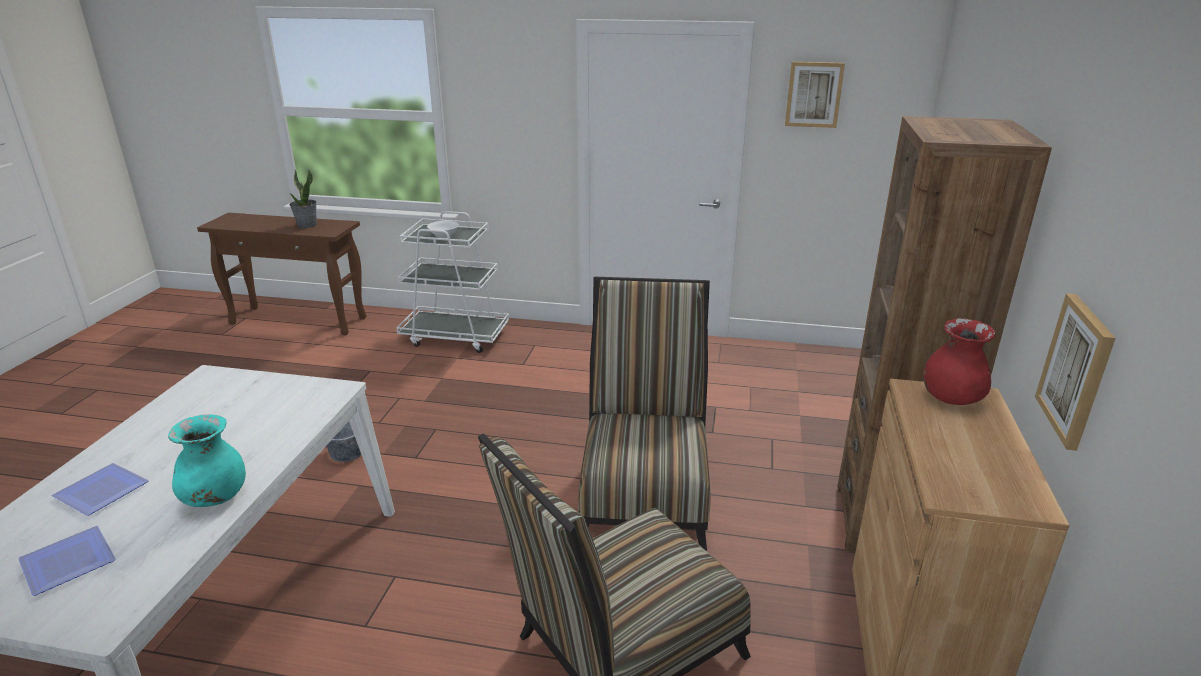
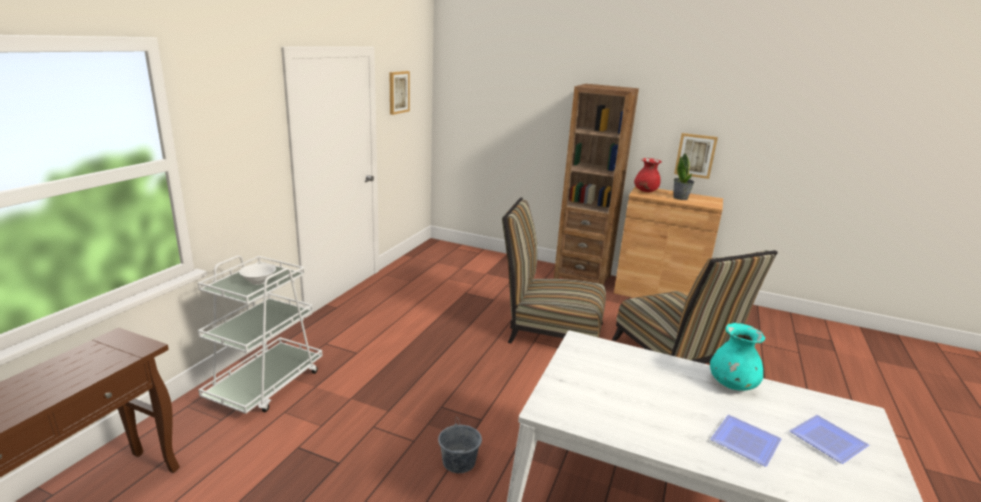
camera: 80 degrees left, 5 degrees down
(307, 225) = (75, 366): potted plant -> potted plant (680, 198)

